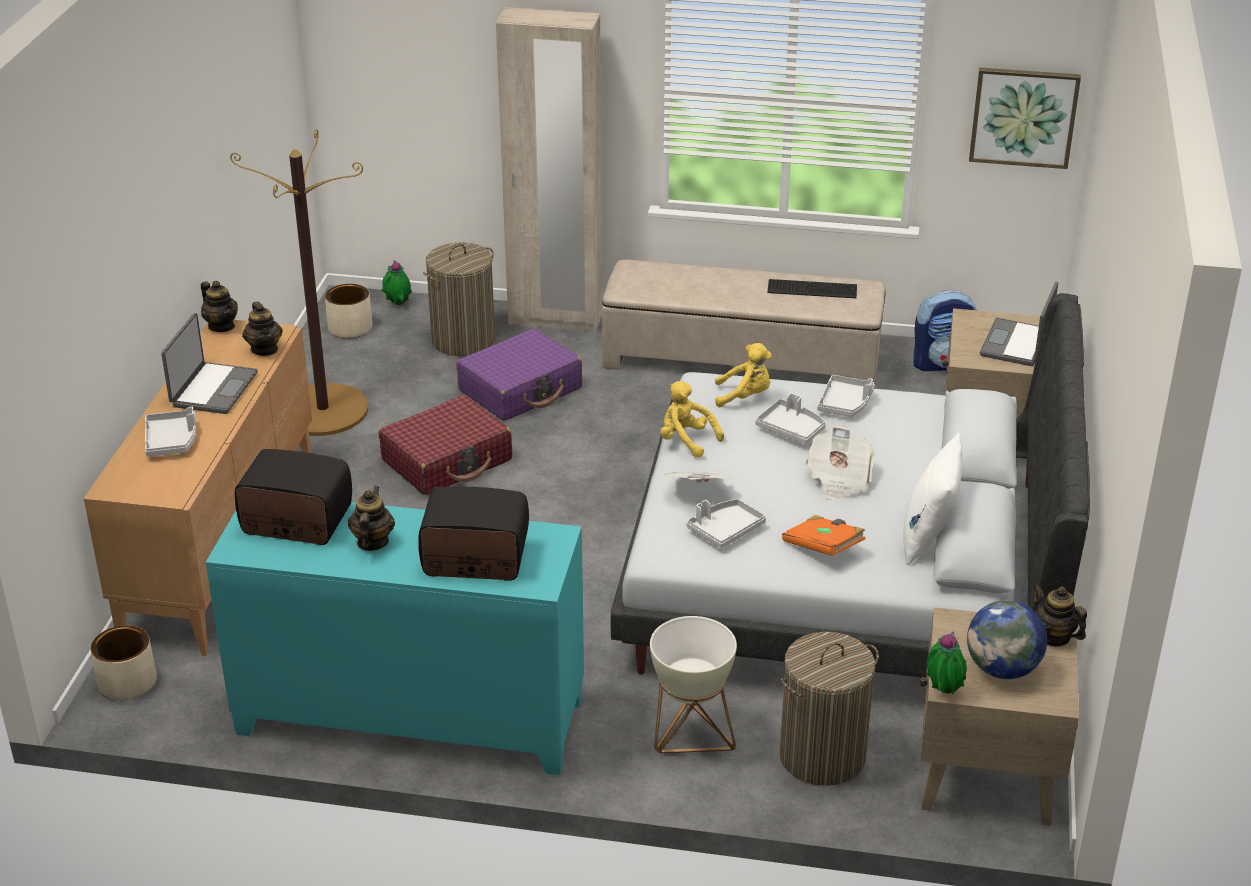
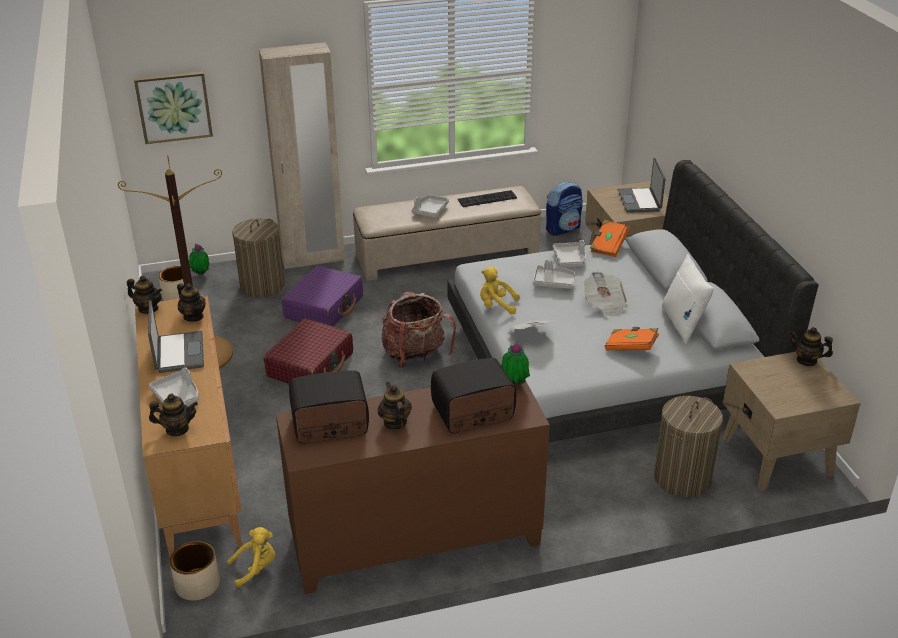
camera: 25 degrees left, 0 degrees up
(142, 479) = (177, 429): none -> teapot
(409, 717) = (415, 540): turquoise cabinet -> brown cabinet
(590, 485) = (415, 355): none -> backpack
(690, 735) = (598, 491): planter -> none
(725, 530) = (565, 353): grey tray -> grey tray (430, 210)
(745, 396) = (509, 270): yellow plush toy -> yellow plush toy (256, 568)
(919, 399) = (608, 246): none -> orange book
(943, 692) = (779, 411): potted plant -> potted plant (514, 385)
(1002, 669) = (797, 387): globe -> none
(1023, 117) = (593, 64): picture -> picture (174, 107)

